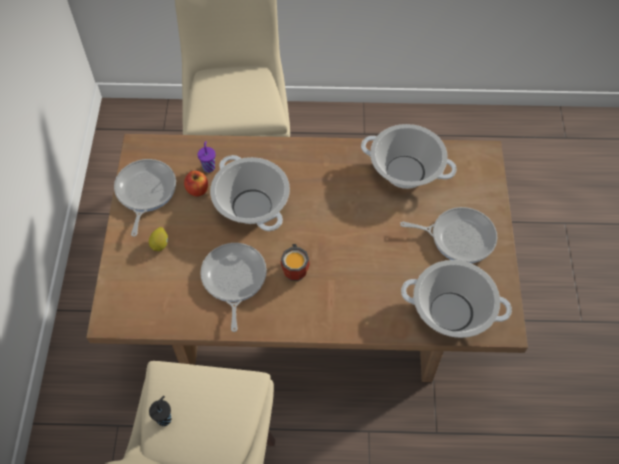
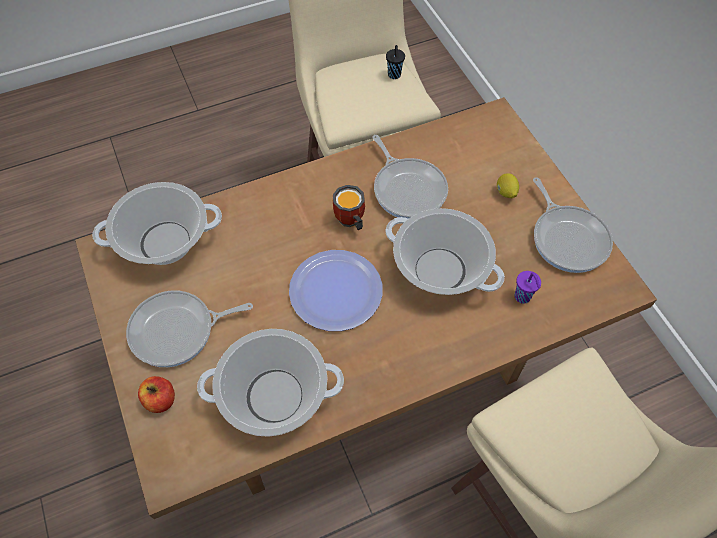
camera: 155 degrees right, 0 degrees up
(197, 189) = (514, 264): apple -> apple (160, 400)
(334, 221) = (336, 291): none -> plate

